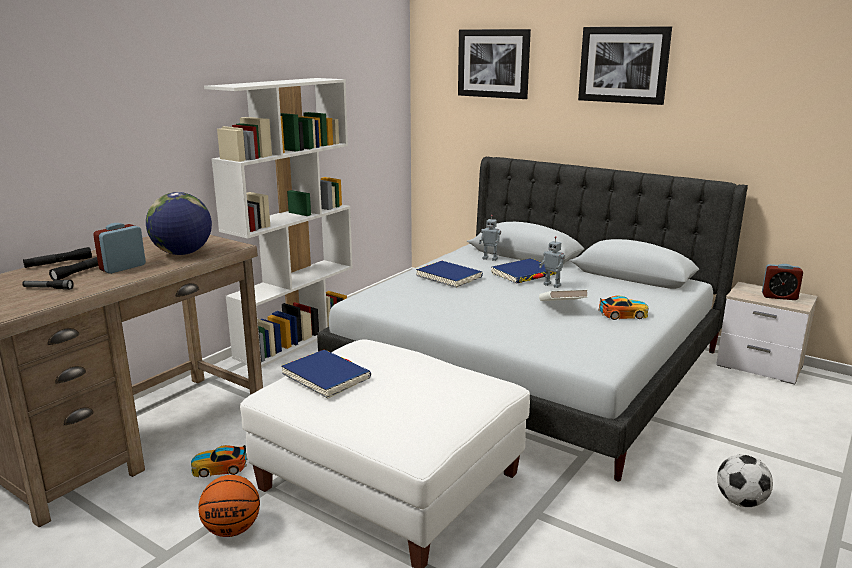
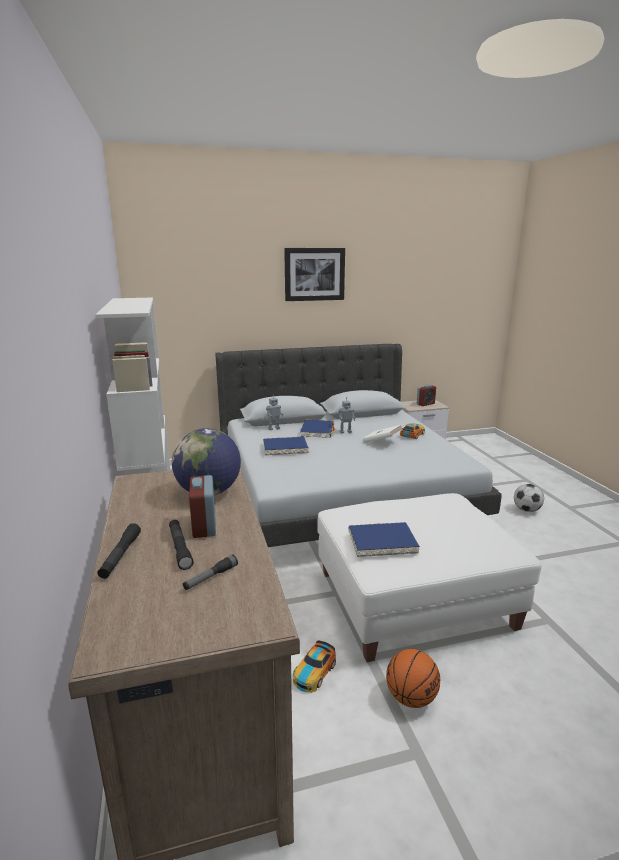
camera: 50 degrees left, 0 degrees up
(493, 63) = (209, 277): picture -> none

